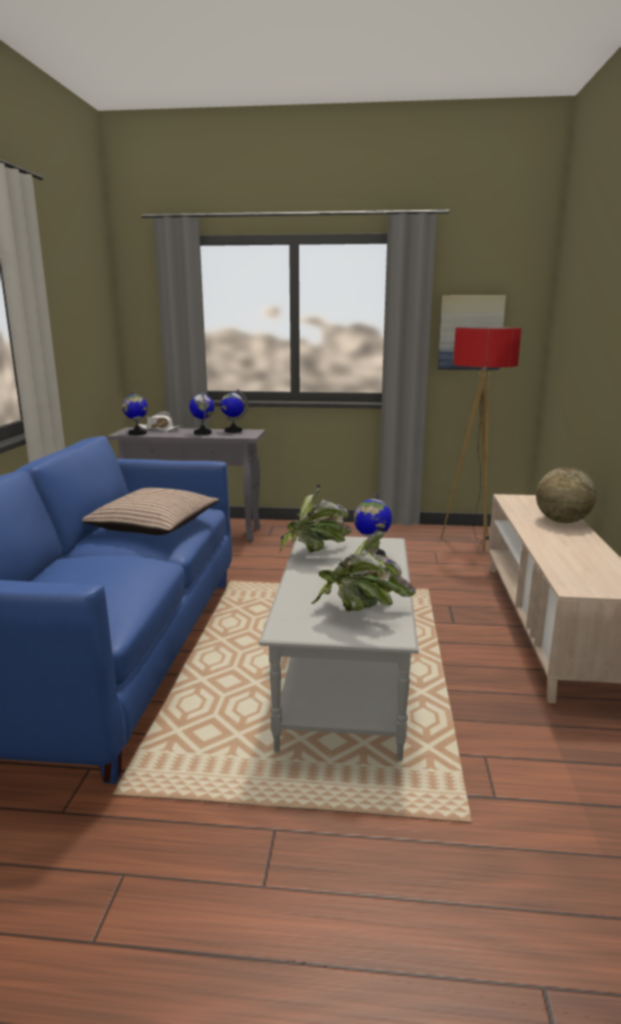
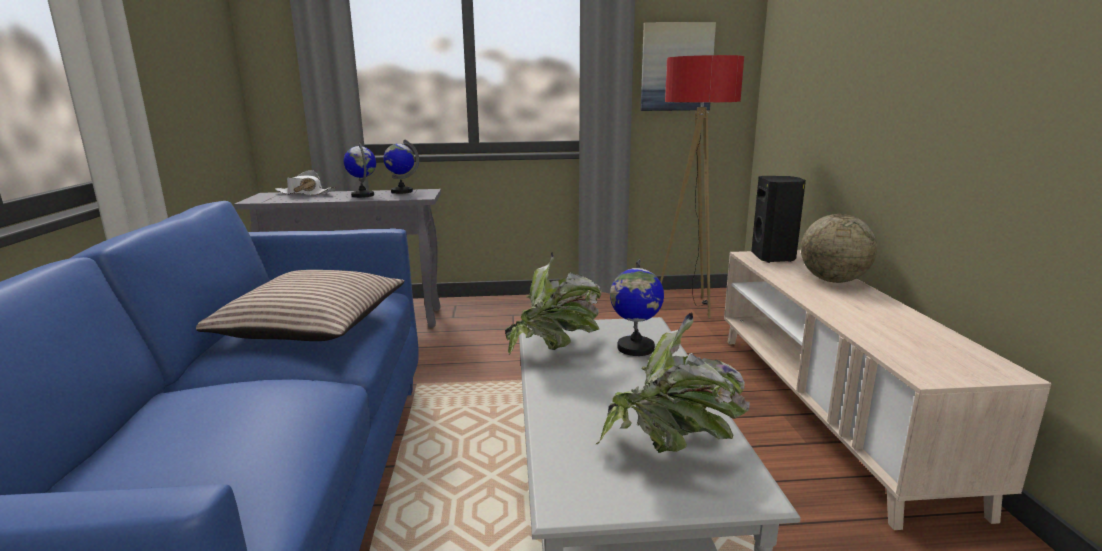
camera: 10 degrees left, 0 degrees up
(137, 433) = (275, 199): globe -> none
(527, 501) = (774, 258): none -> black speaker

